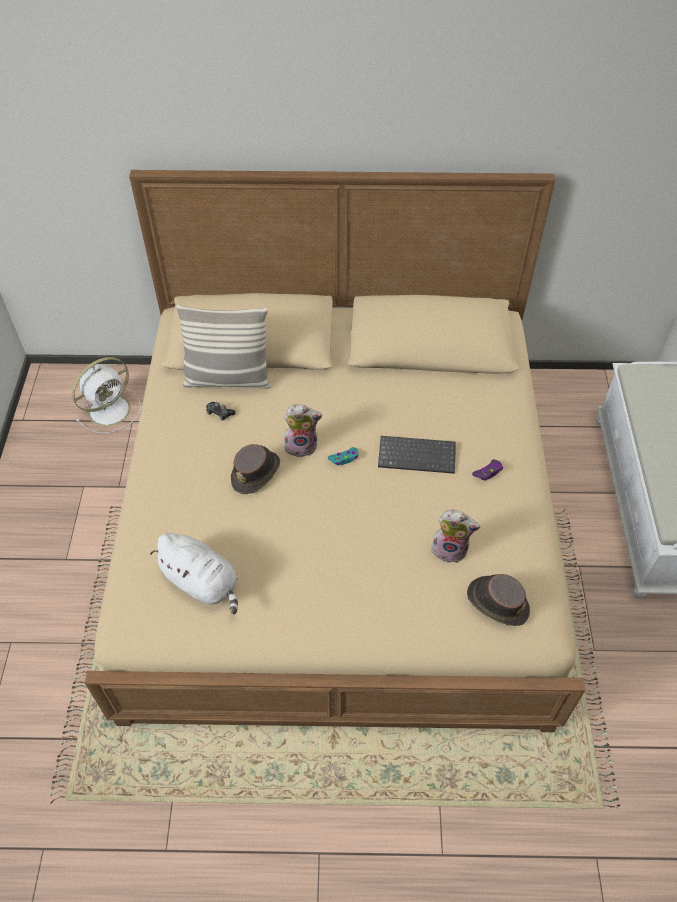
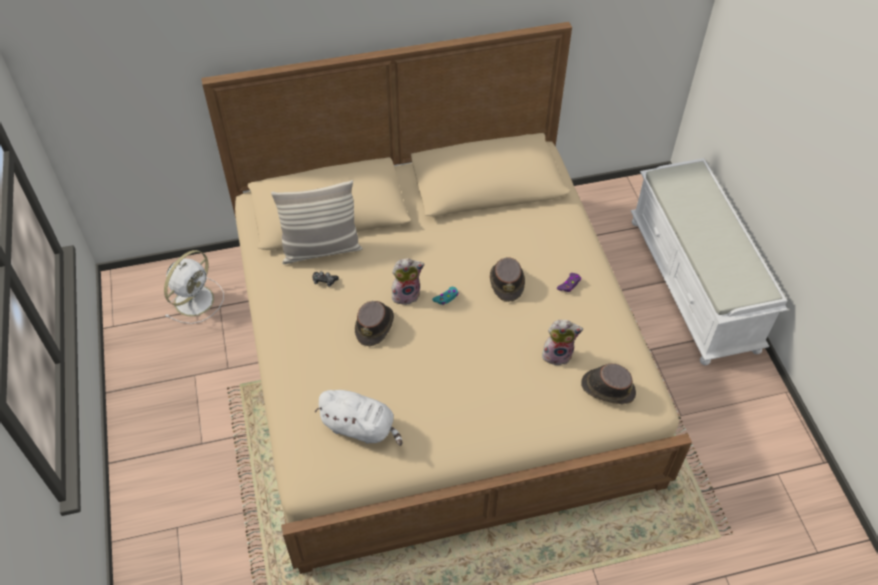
camera: 15 degrees left, 0 degrees up
(418, 455) = (507, 282): keyboard -> brown hat

